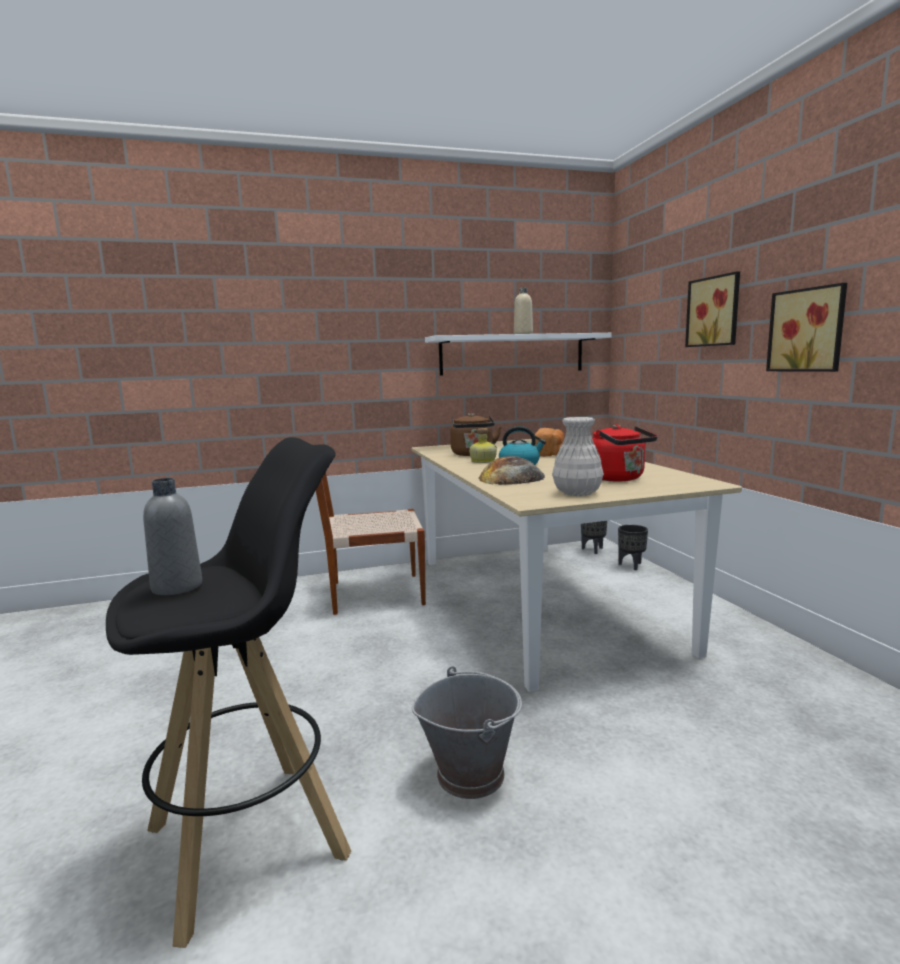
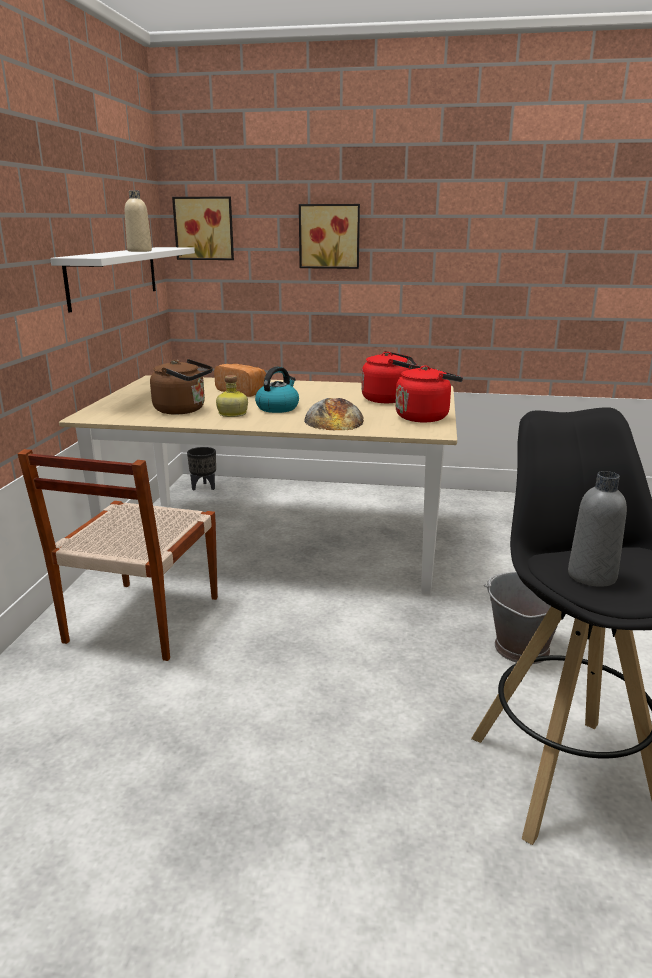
camera: 65 degrees left, 10 degrees up
(577, 493) = (424, 417): white vase -> red kettle
(632, 565) = (260, 486): black planter -> none
(808, 330) = (428, 261): picture -> picture (204, 228)

